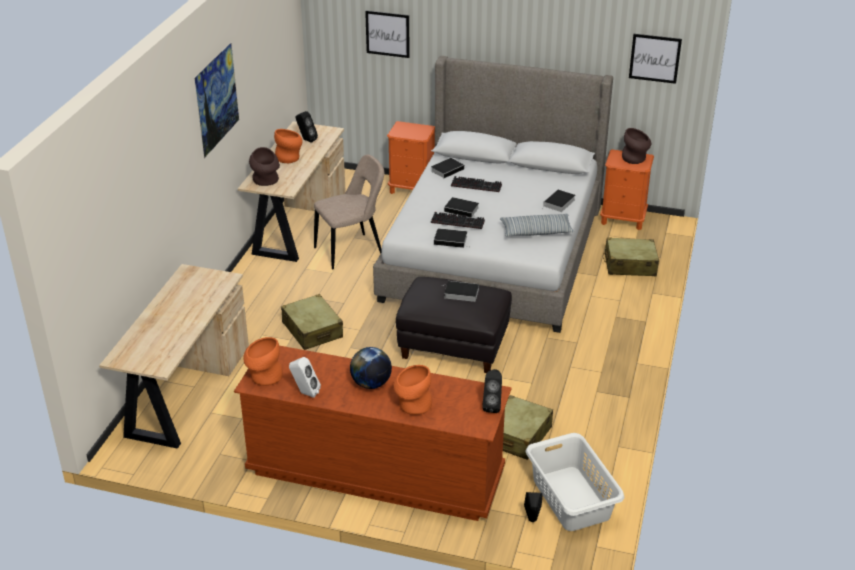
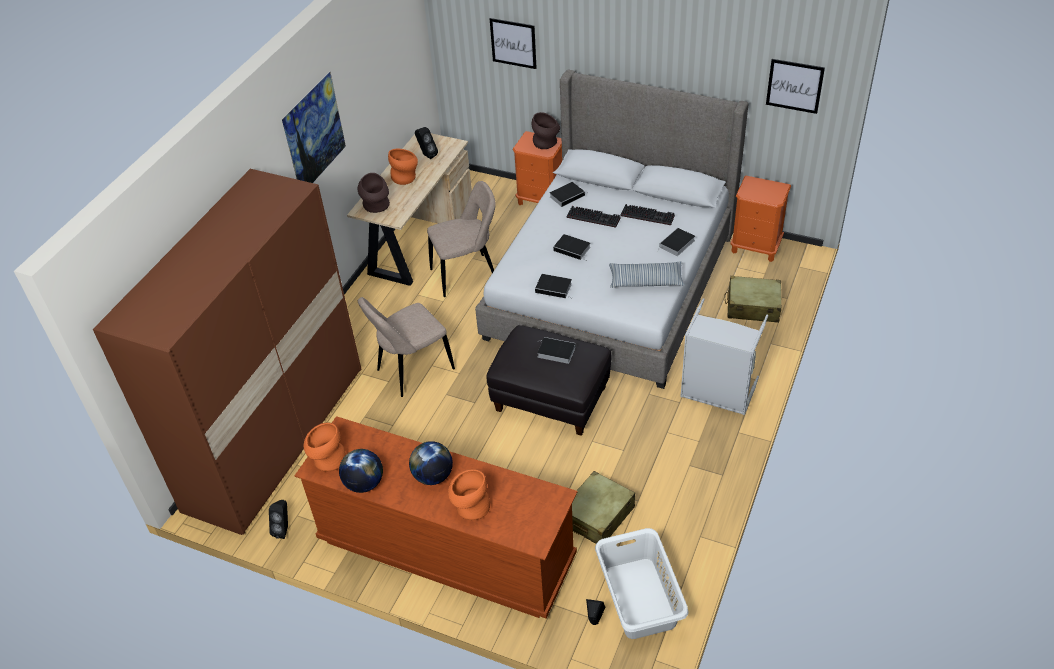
camera: 10 degrees right, 10 degrees up
(185, 391) = (276, 437): beige desk -> brown wardrobe
(305, 393) = (364, 483): white speaker -> globe
(312, 330) = (412, 371): beige suitcase -> beige chair
(458, 221) = (566, 264): keyboard -> keyboard (648, 215)
(492, 406) = (552, 514): black speaker -> black speaker (284, 529)
(610, 334) = (717, 393): none -> grey laundry basket
(635, 159) = (769, 190): brown vase -> brown vase (546, 143)

